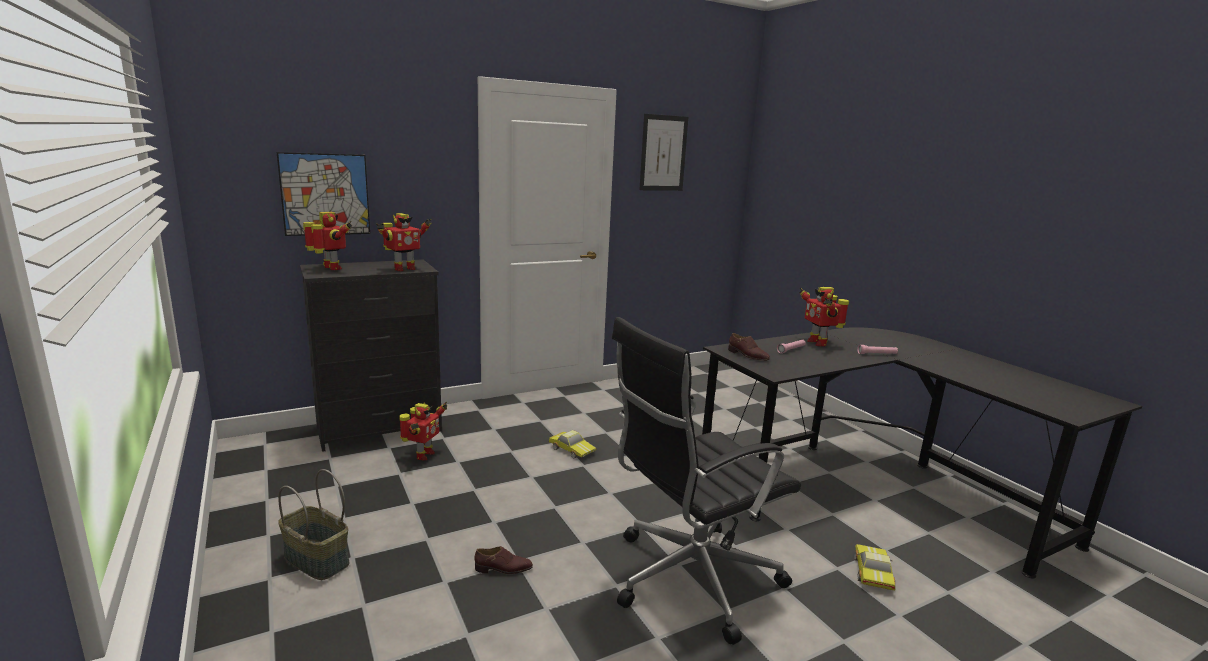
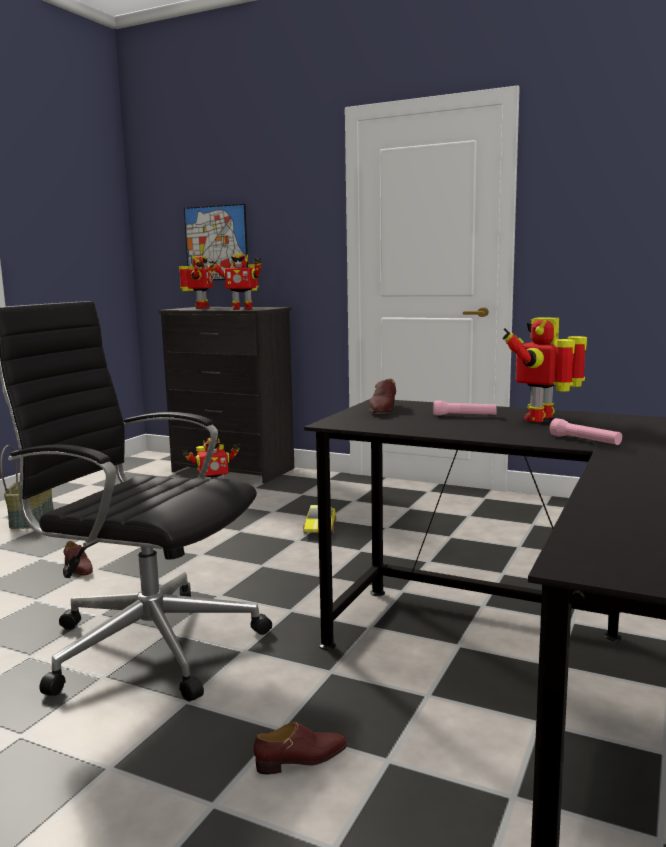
camera: 55 degrees right, 5 degrees down
(663, 153) = (602, 164): picture -> none
(871, 572) = (302, 759): toy car -> brown shoe

